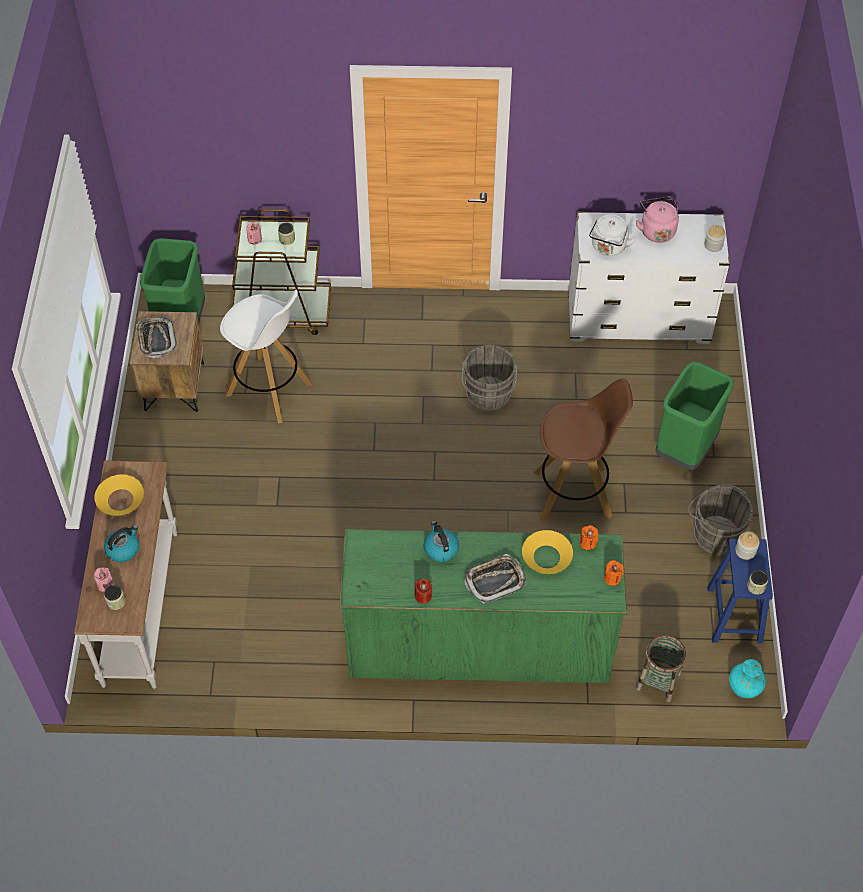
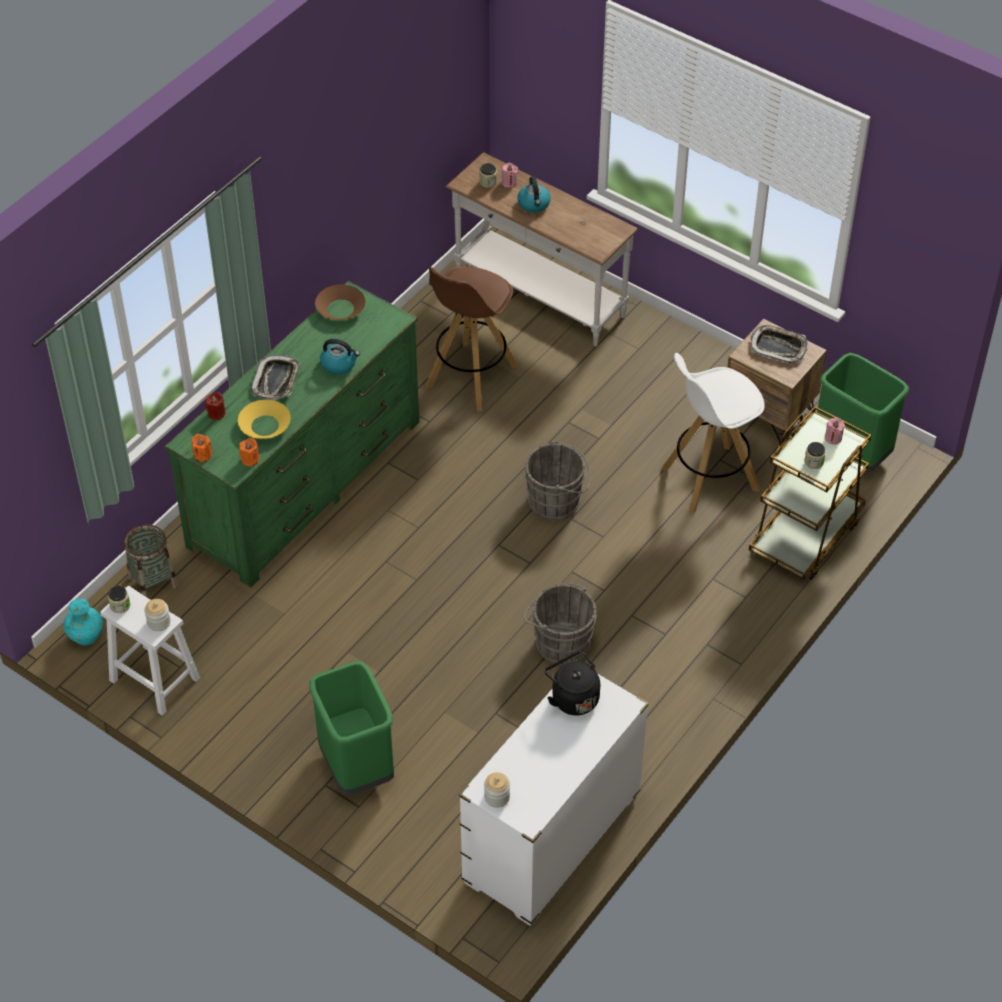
camera: 125 degrees right, 5 degrees down
(120, 500) = (585, 221): yellow bowl -> none
(377, 589) = (341, 308): none -> brown bowl
(423, 596) = (307, 331): red candle -> red candle (216, 413)
(574, 494) = (388, 640): brown stool -> brown stool (471, 377)
(608, 248) = (572, 697): white kettle -> black kettle
(656, 230) = (561, 758): pink kettle -> none
(714, 533) = (245, 723): grey bucket -> grey bucket (557, 501)
(735, 616) = (153, 679): blue stool -> white stool

